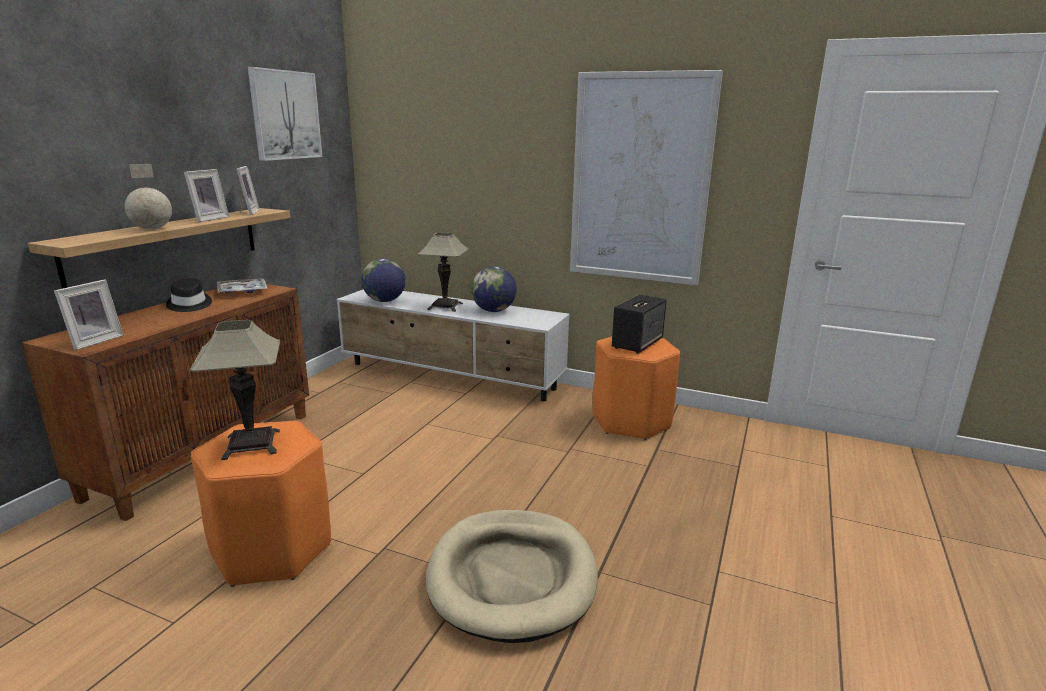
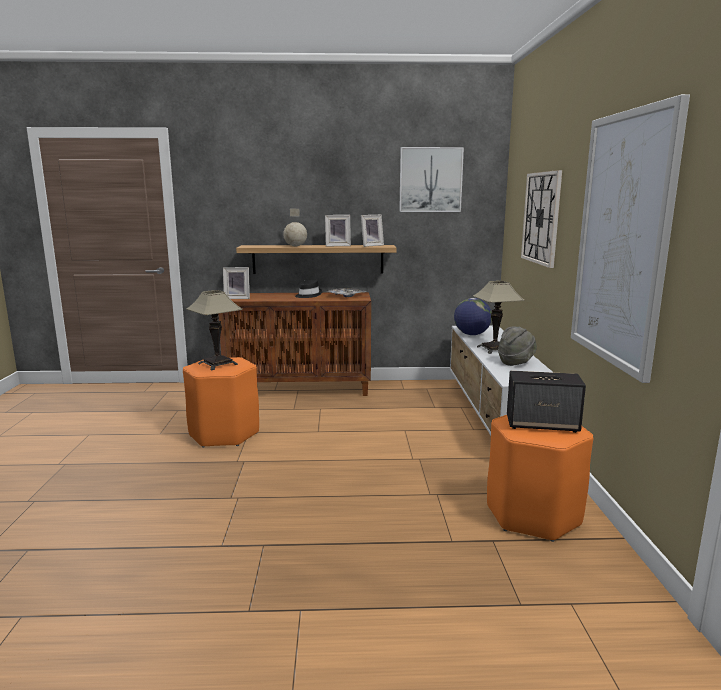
camera: 65 degrees right, 5 degrees down
(468, 162) = (541, 218): none -> wall clock
(494, 311) = (516, 362): globe -> grey hat
(512, 577) = (238, 510): beige dog bed -> none

